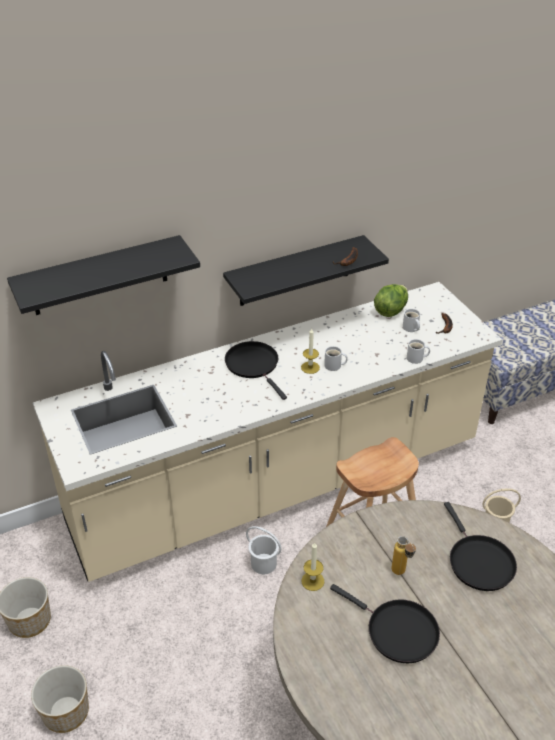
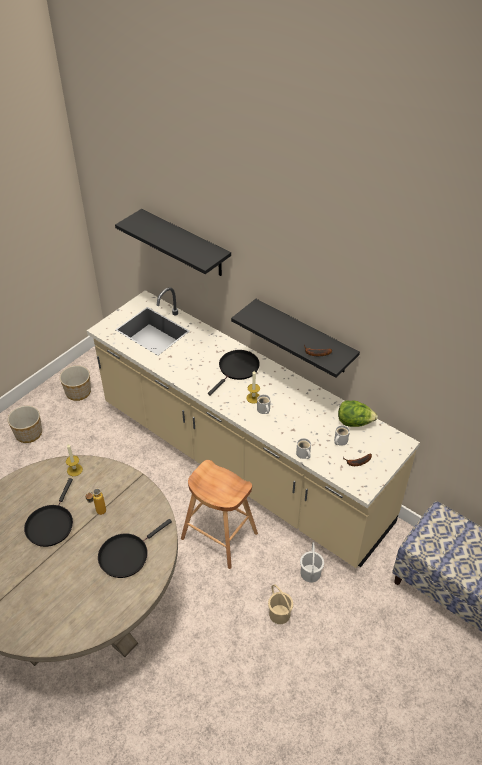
camera: 65 degrees right, 5 degrees up
(263, 564) = (168, 481): white bucket -> white bucket (310, 573)

